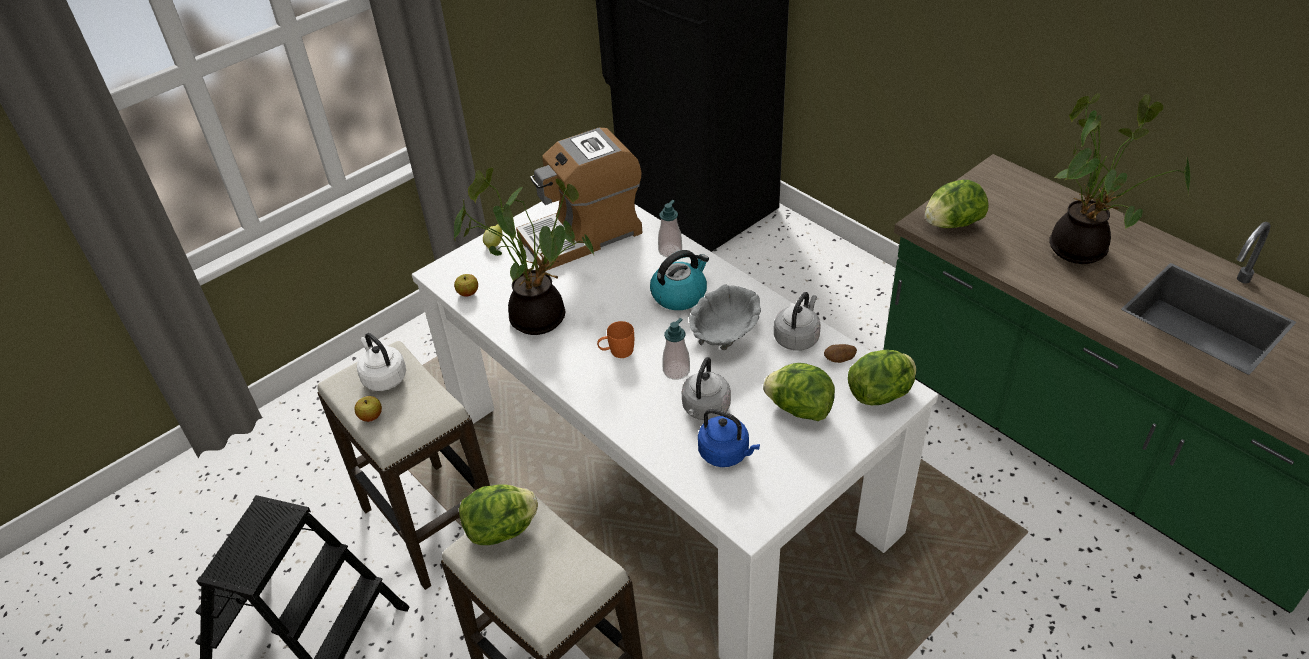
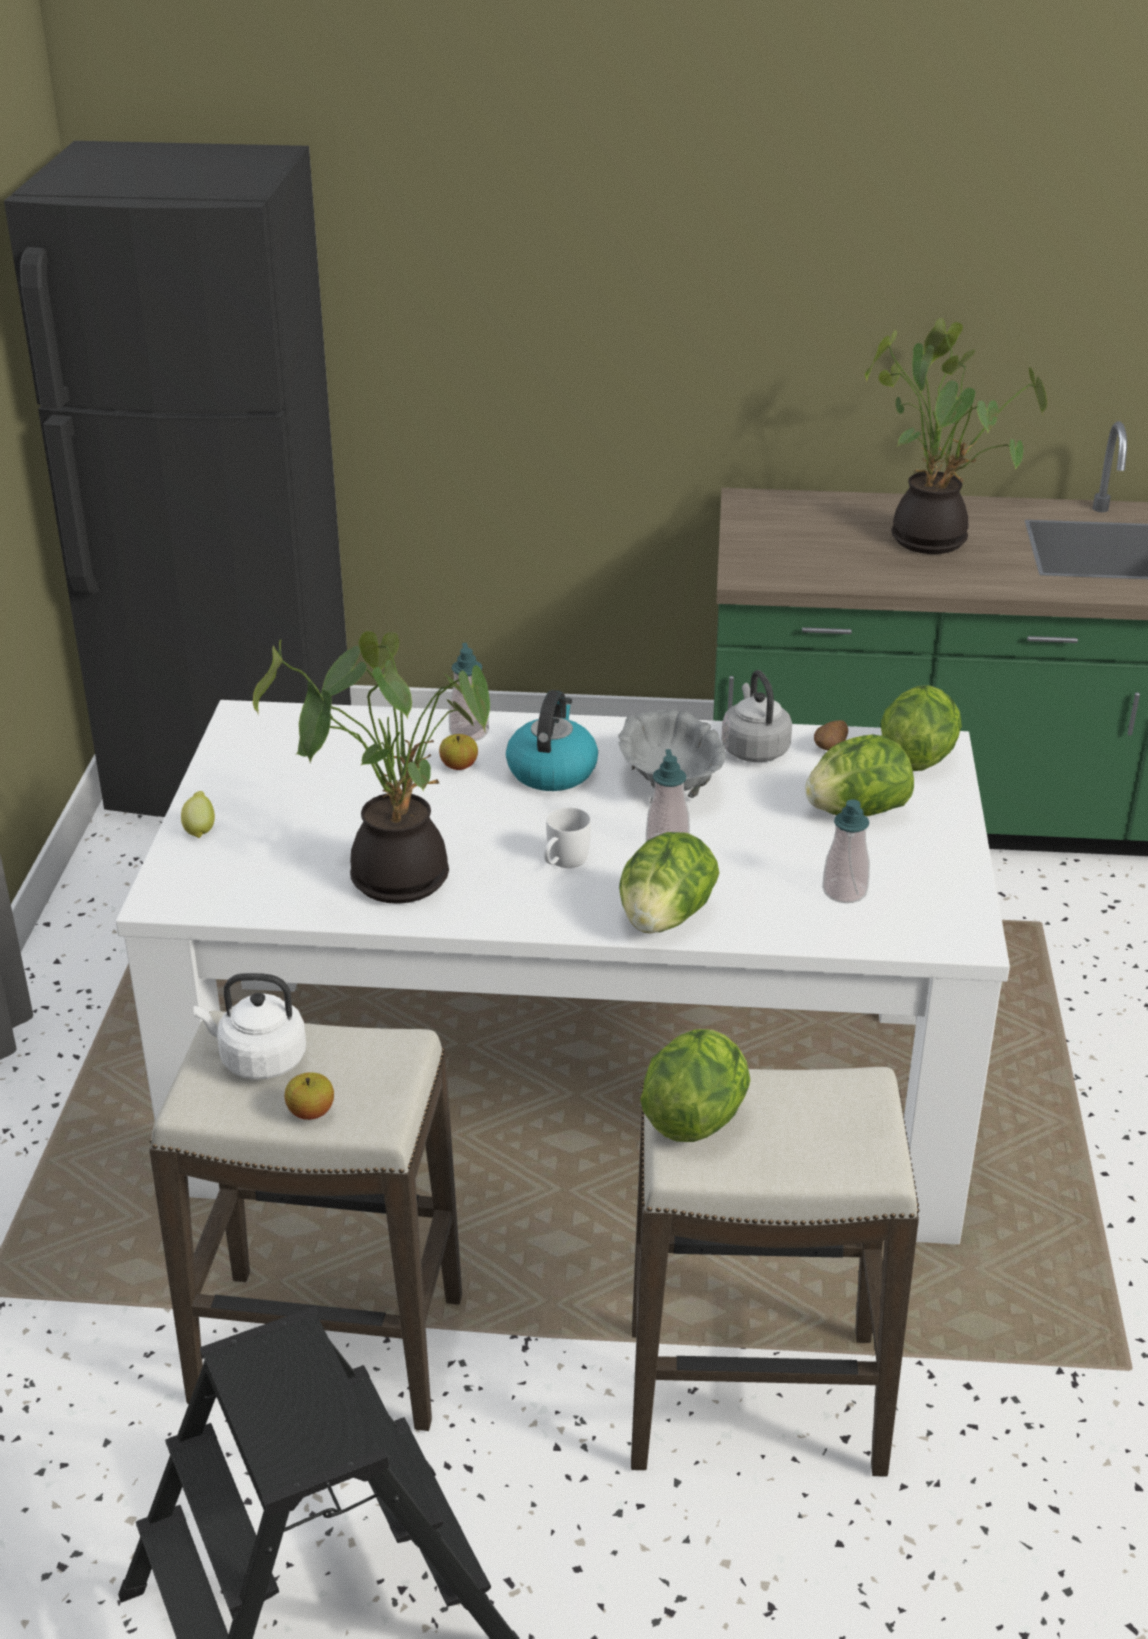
camera: 45 degrees left, 10 degrees down
(468, 293) = (249, 900): apple -> apple (459, 766)
(582, 234) = (319, 765): coffee machine -> none
(617, 351) = (563, 862): orange mug -> white mug
(705, 409) = (758, 864): grey kettle -> none
(726, 453) = (844, 891): blue kettle -> soap dispenser
(952, 224) = (777, 566): lettuce -> lettuce (665, 919)

